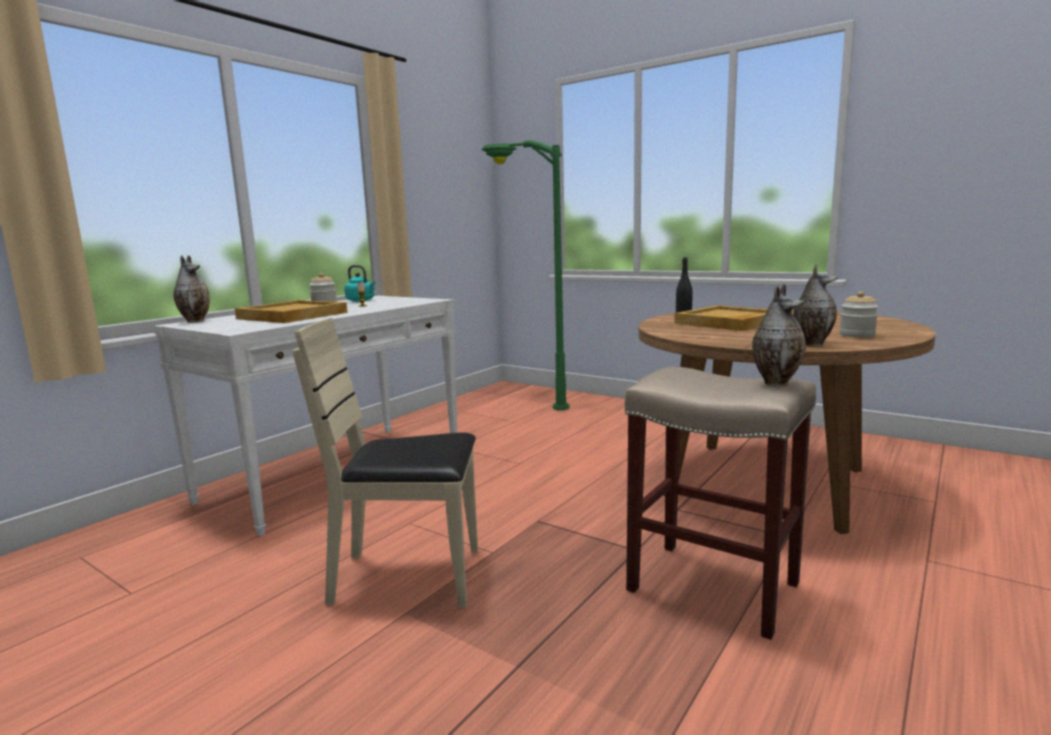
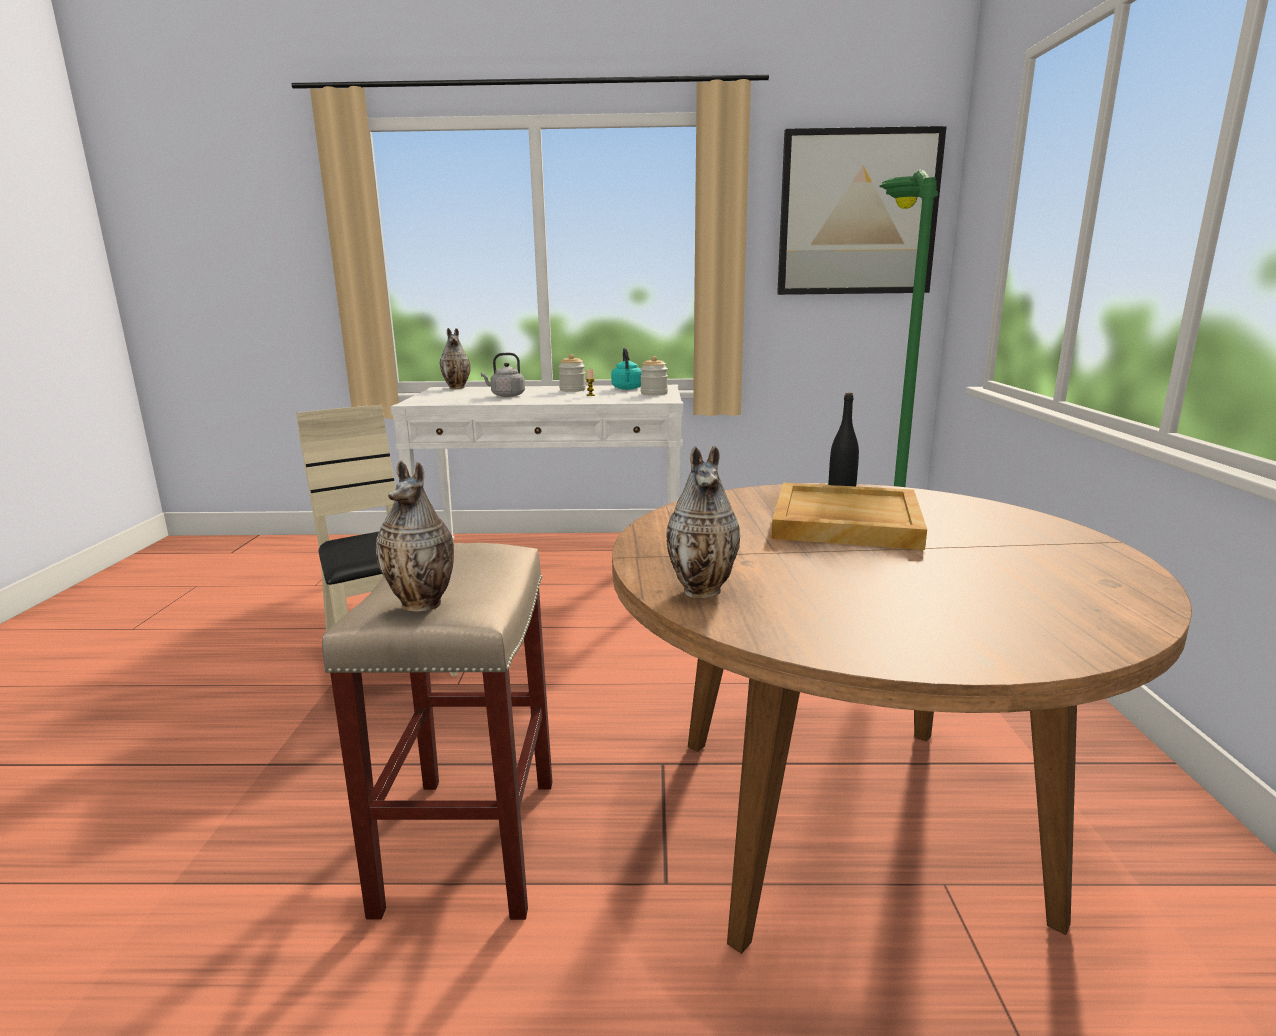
camera: 55 degrees right, 5 degrees up
(292, 316) = (506, 395): beige tray -> grey kettle
(451, 166) = (857, 213): none -> picture
(857, 335) = (849, 613): jar -> jar (654, 393)

